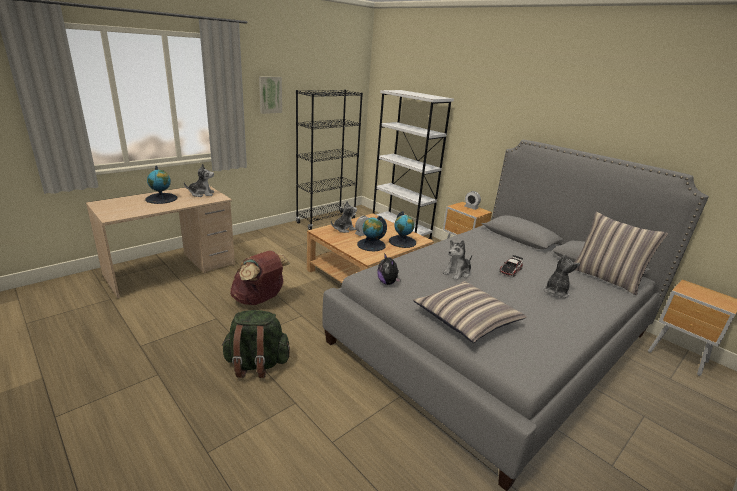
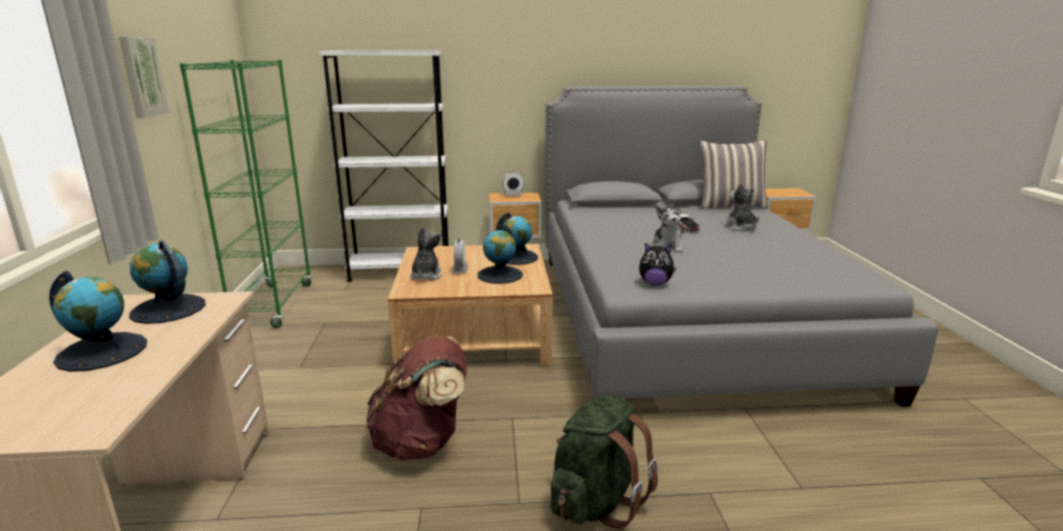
camera: 50 degrees left, 5 degrees down
(201, 194) = (168, 309): plush toy -> globe
(326, 220) = (274, 305): black bookcase -> green bookcase
(466, 319) = (767, 273): pillow -> none

